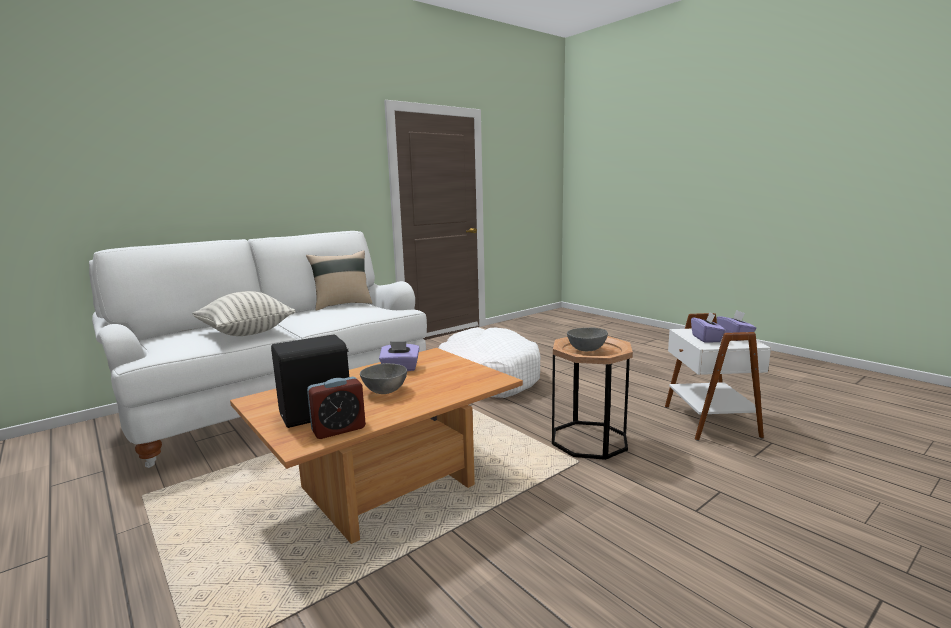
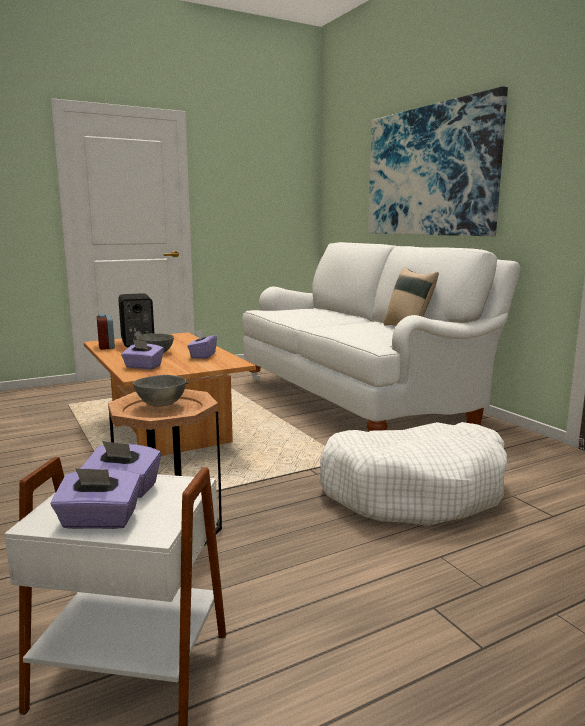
camera: 100 degrees right, 0 degrees up
(227, 163) = (429, 171): none -> picture
(246, 333) = (307, 317): pillow -> none
(460, 383) = (143, 367): none -> purple tissue box

